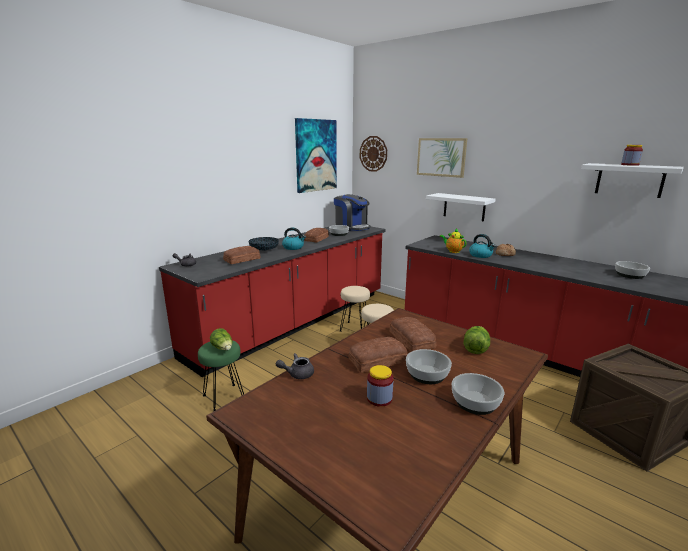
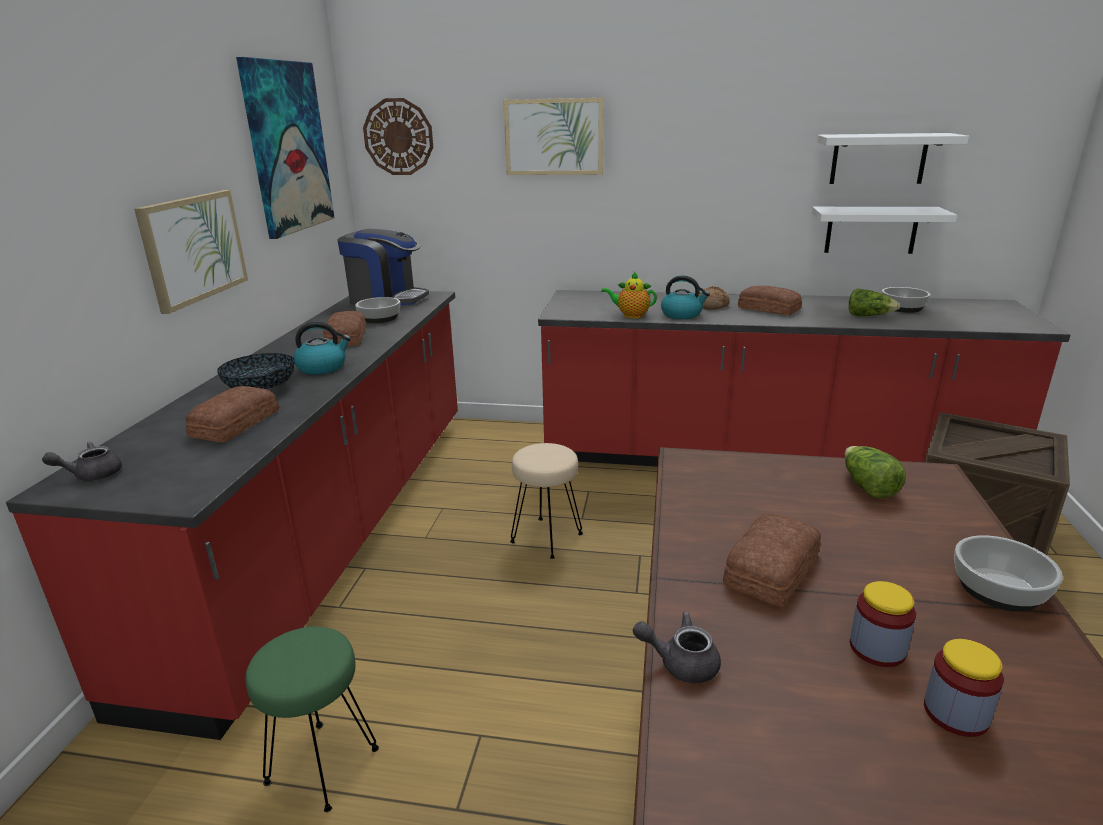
camera: 30 degrees left, 5 degrees up
(223, 348) = (315, 656): lettuce -> lettuce (868, 316)
(257, 191) = (194, 248): none -> picture
(297, 374) = (680, 662): grey teapot -> grey teapot turned 60 degrees clockwise
(354, 328) = (468, 505): beige stool -> none
(412, 339) = (765, 504): bread -> bread (768, 308)
(427, 374) = (873, 564): bowl -> none
(464, 207) = (610, 230): white shelf -> white shelf (871, 230)
(630, 165) = (885, 134): jar -> jar (955, 713)

